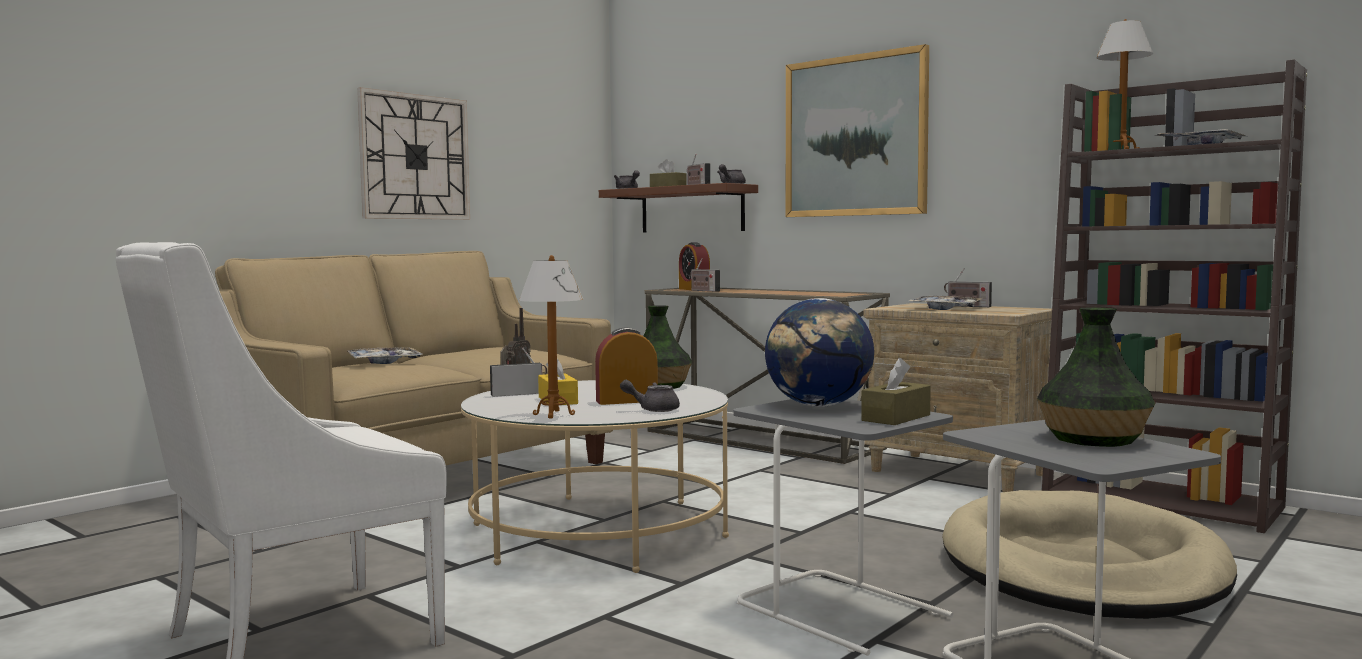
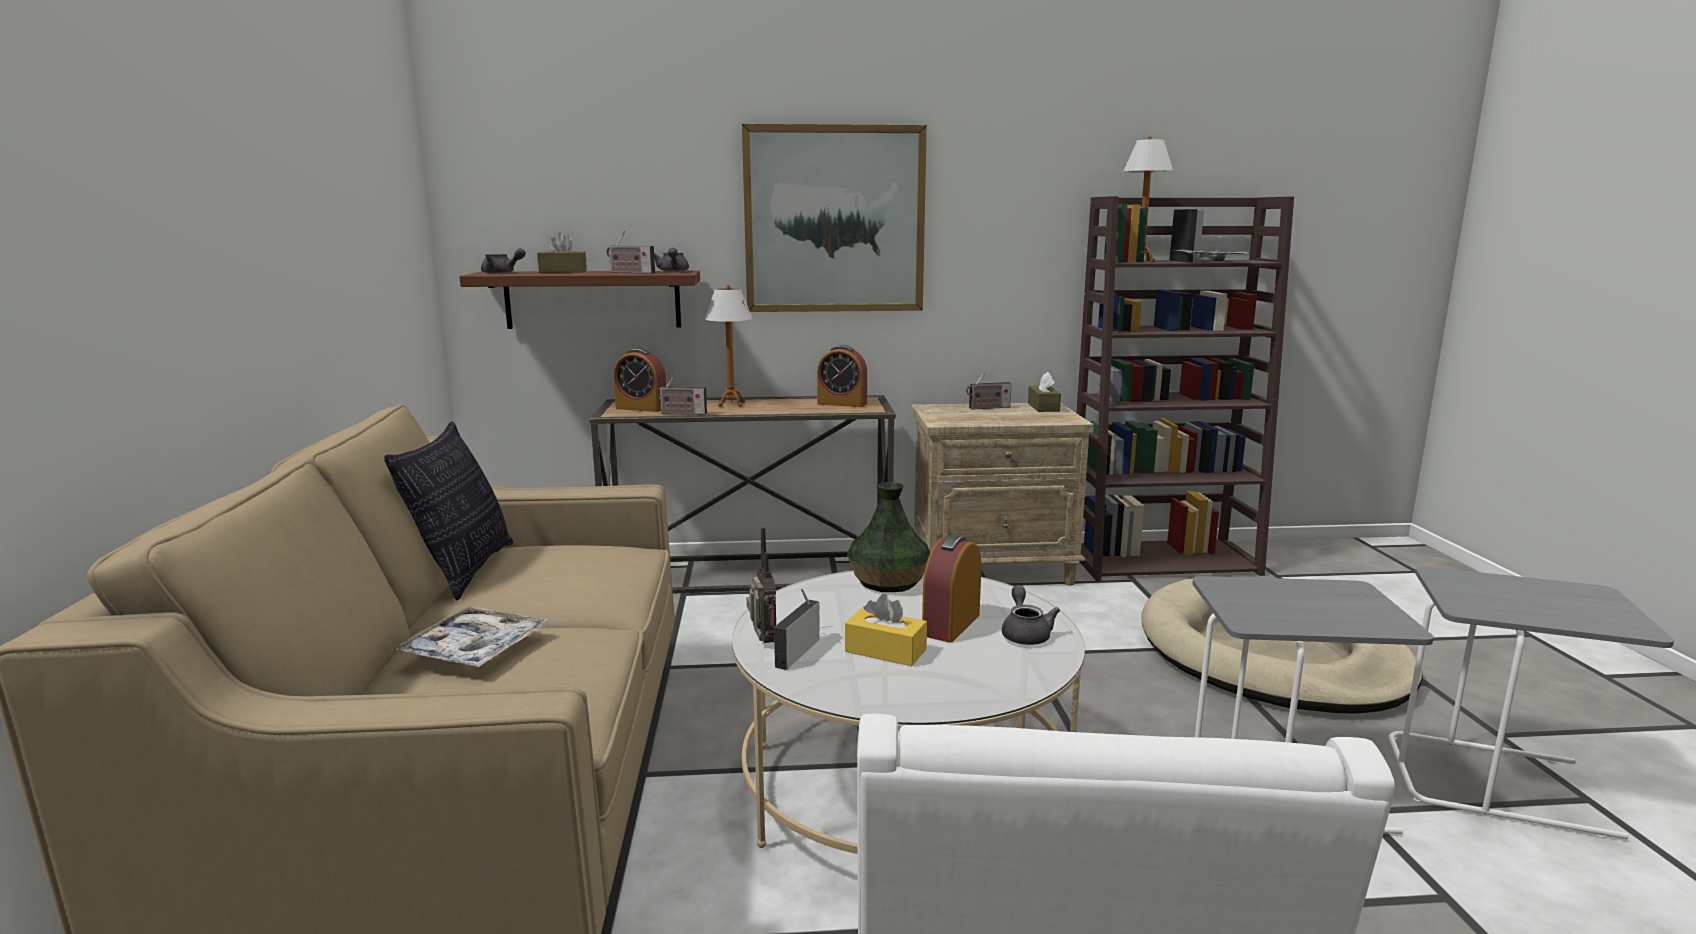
camera: 45 degrees left, 10 degrees up
(415, 157) = (261, 253): wall clock -> none
(464, 349) = (464, 571): none -> pillow
(553, 414) = (974, 684): table lamp -> table lamp (731, 404)
(653, 409) = (1025, 633): grey teapot -> grey teapot turned 135 degrees clockwise
(819, 406) = (1261, 599): globe -> none
(834, 294) = (842, 403): none -> alarm clock
(896, 418) = (1361, 601): brown tissue box -> brown tissue box (1043, 407)
(945, 309) = (995, 417): tray -> none
(1093, 439) = (1521, 589): vase -> none

